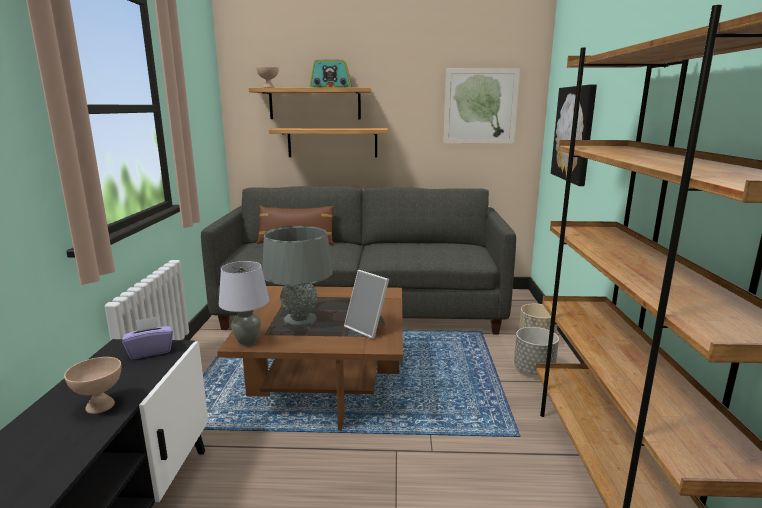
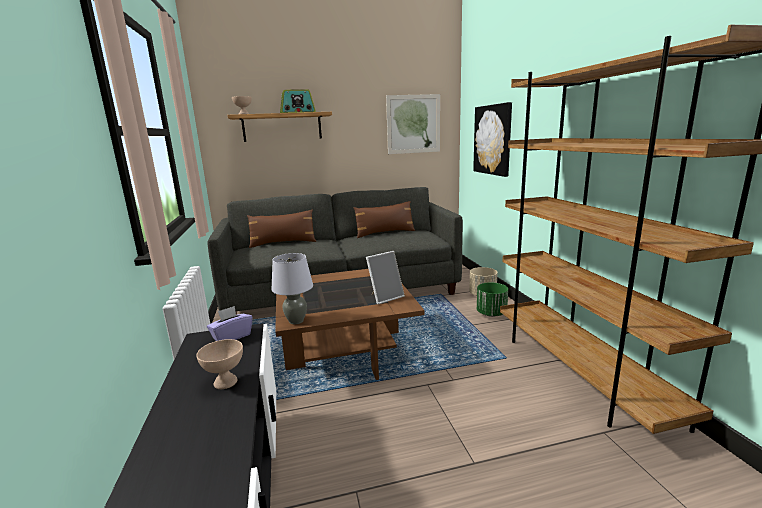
camera: 15 degrees left, 0 degrees up
(300, 320) = (326, 299): grey table lamp -> none
(332, 142) = (299, 159): shelf -> none
(368, 328) = (385, 297): picture frame -> picture frame turned 60 degrees counterclockwise
(421, 243) = (385, 233): none -> brown pillow
(534, 370) = (491, 313): grey planter -> green planter

